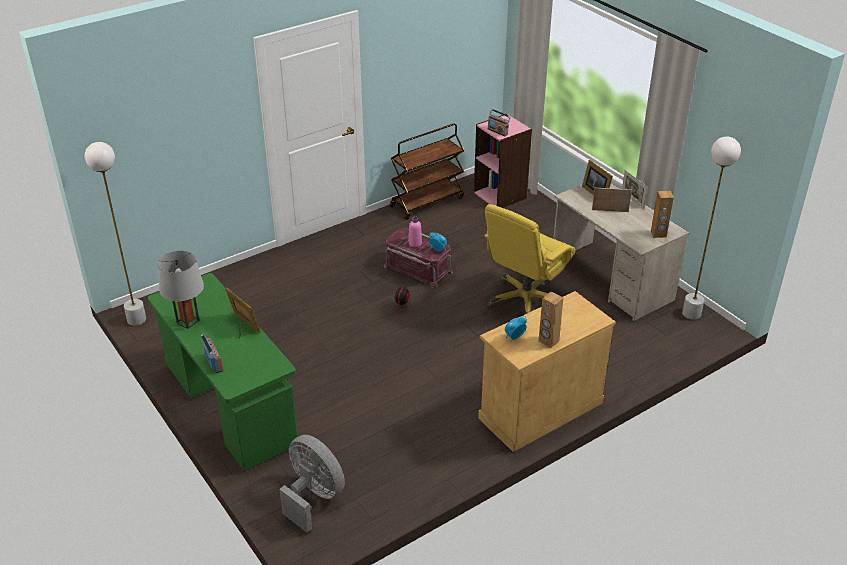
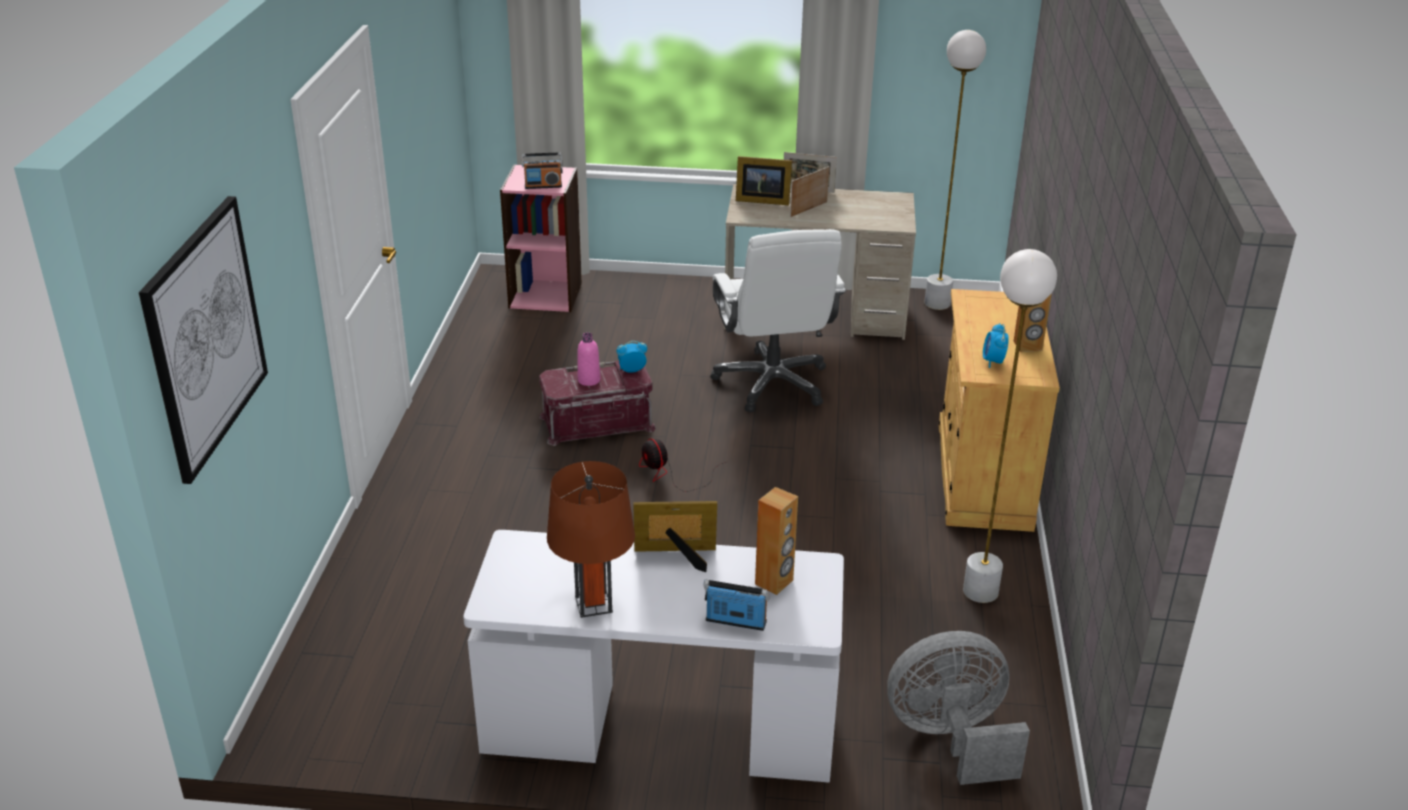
camera: 50 degrees left, 5 degrees down
(131, 128) = (205, 336): none -> picture
(136, 320) = (307, 737): white floor lamp -> white floor lamp (980, 592)
(188, 321) = (593, 604): grey table lamp -> brown table lamp
(229, 405) = (659, 729): green desk -> white desk
(427, 202) = (469, 347): brown cart -> none
(525, 300) = (773, 383): yellow office chair -> white office chair
(658, 234) = (893, 207): brown speaker -> brown speaker (774, 582)

